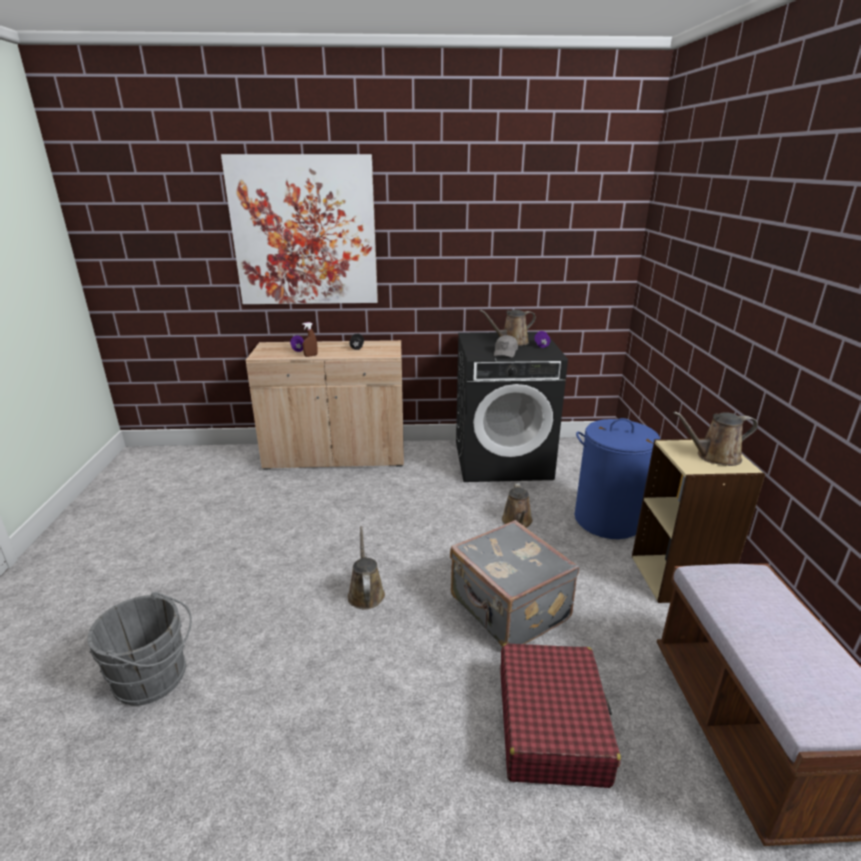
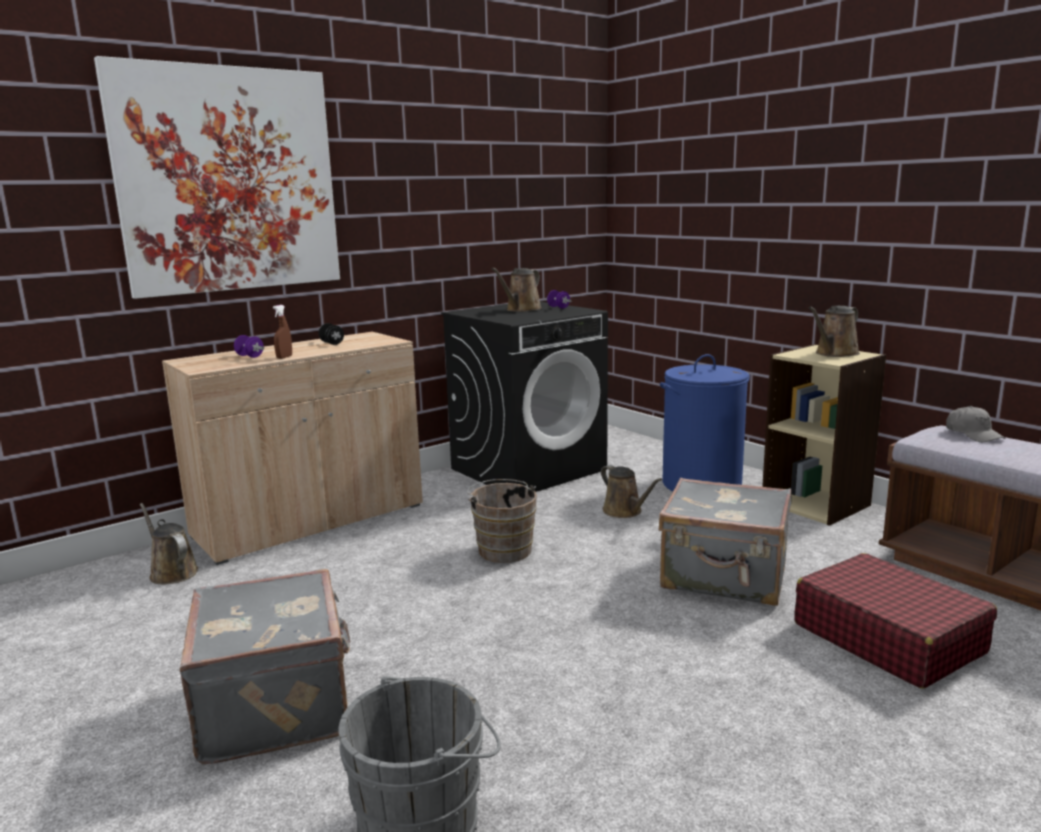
camera: 35 degrees left, 10 degrees down
(187, 571) = (278, 704): none -> grey suitcase
(365, 593) = (564, 623): brown watering can -> brown watering can (171, 572)
(405, 520) = (503, 549): none -> brown bucket
(505, 352) = (536, 315): grey cap -> grey cap (973, 434)

